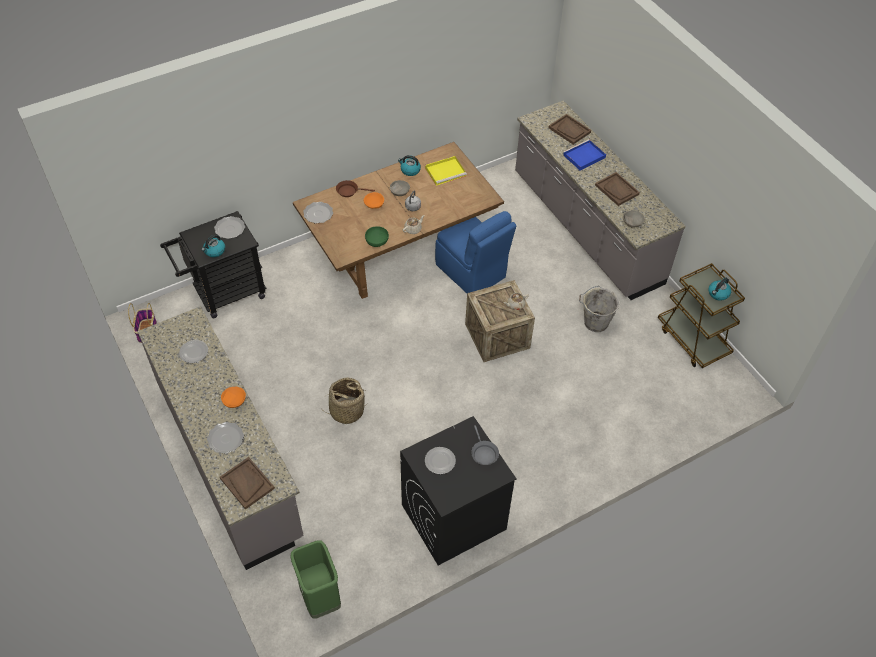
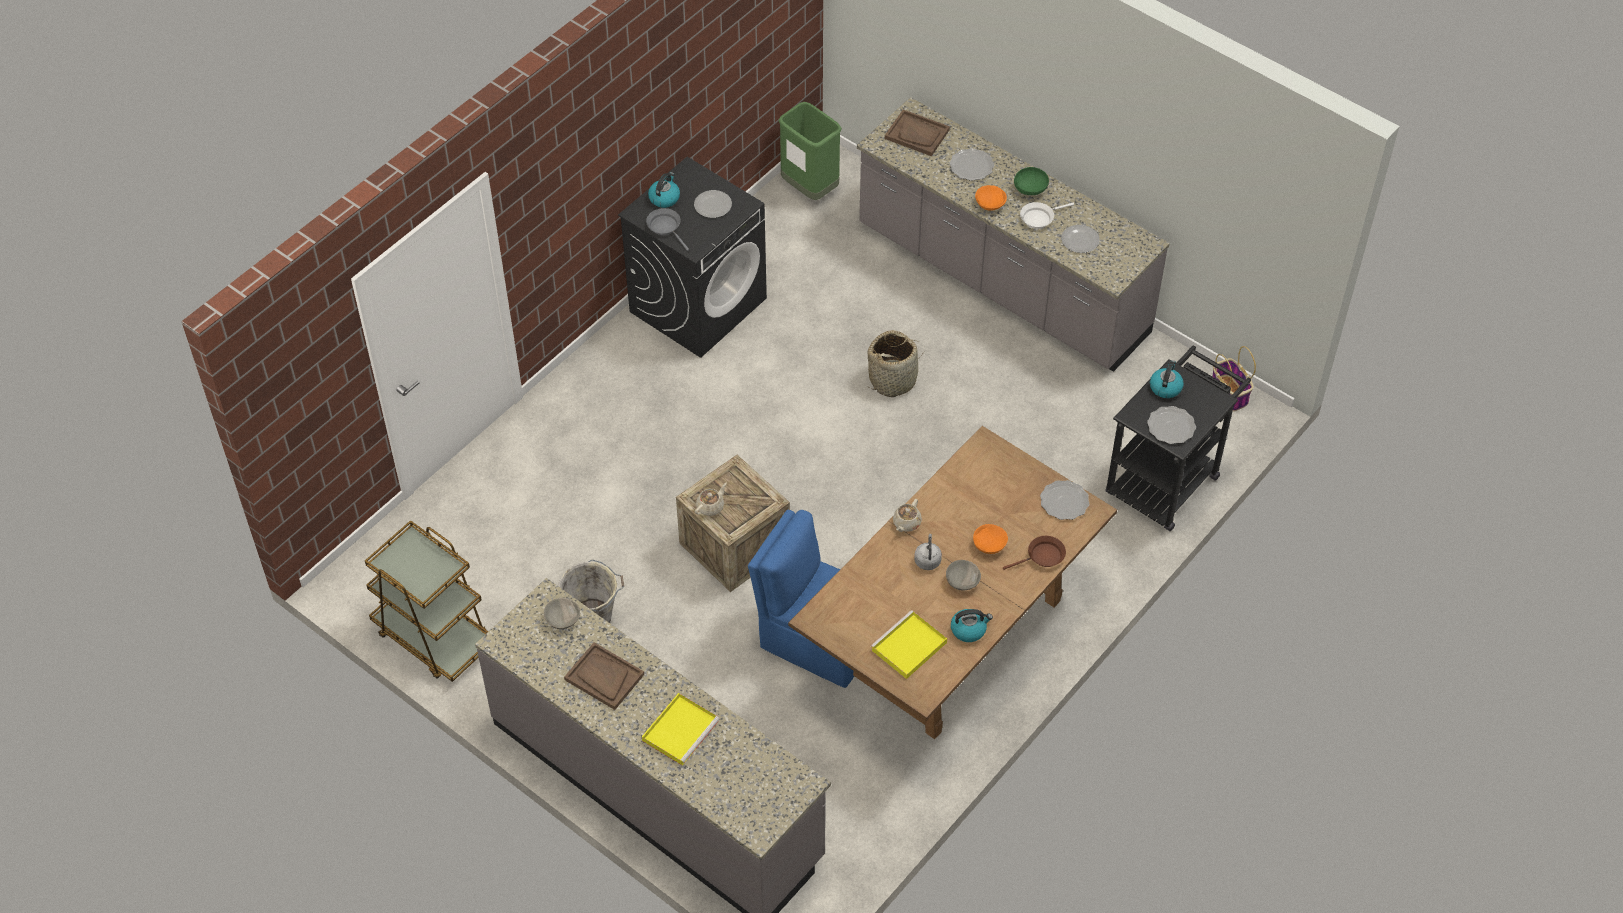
camera: 160 degrees right, 0 degrees up
(208, 378) = (1039, 218): none -> white frying pan
(377, 241) = (949, 485): green bowl -> green bowl (1030, 189)
(569, 130) = (725, 783): brown tray -> none
(583, 157) = (681, 729): blue tray -> yellow tray
(718, 294) = (406, 563): kettle -> kettle (664, 198)

